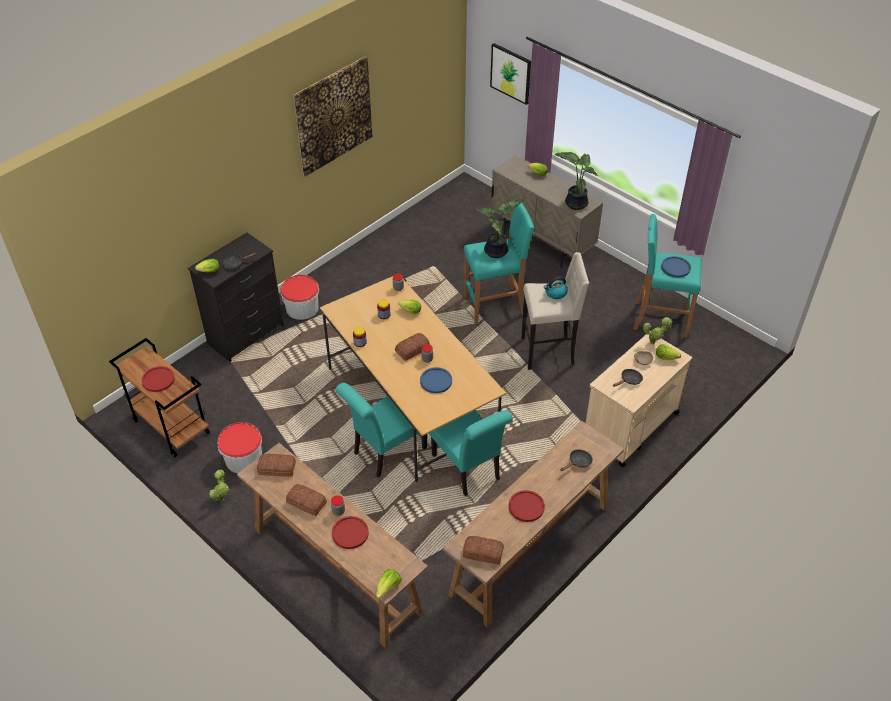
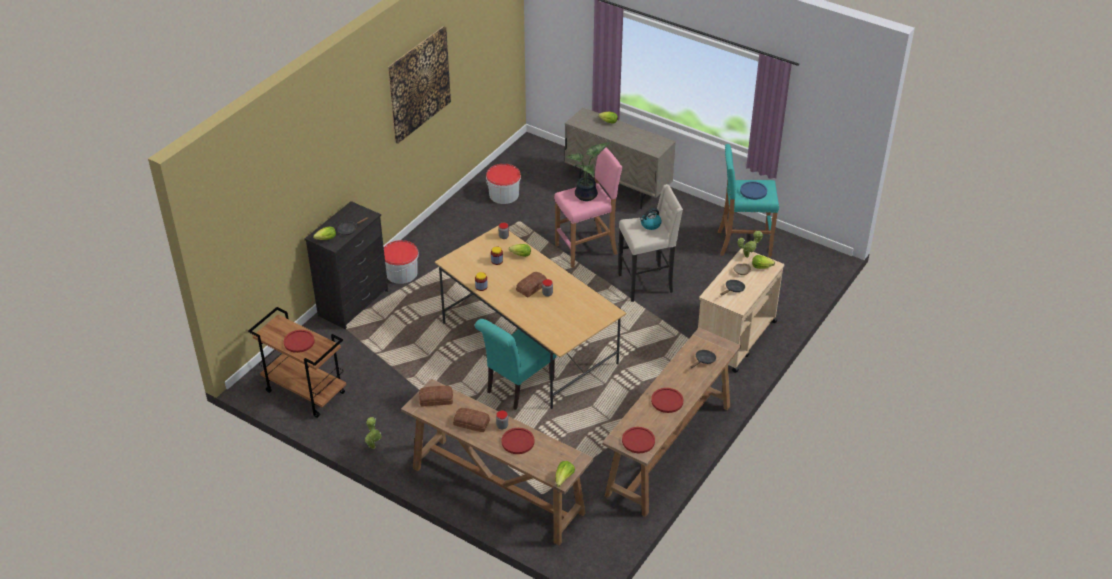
camera: 10 degrees left, 5 degrees down
(244, 458) = (384, 410): bucket -> bucket (504, 194)
(436, 381) = (560, 311): blue plate -> none
(469, 470) = (597, 393): turquoise chair -> none
(482, 552) = (638, 441): bread -> red plate
(495, 305) = (587, 249): turquoise stool -> pink stool
(511, 73) = (572, 30): picture -> none
(575, 203) = (650, 144): potted plant -> none

